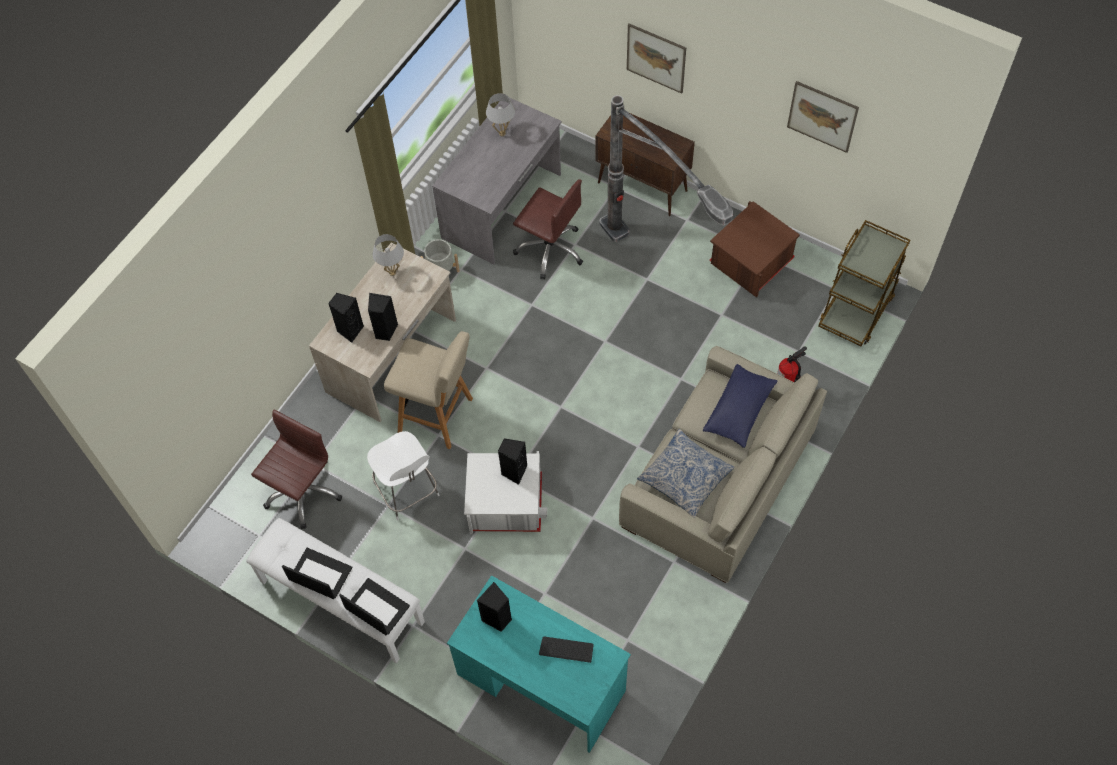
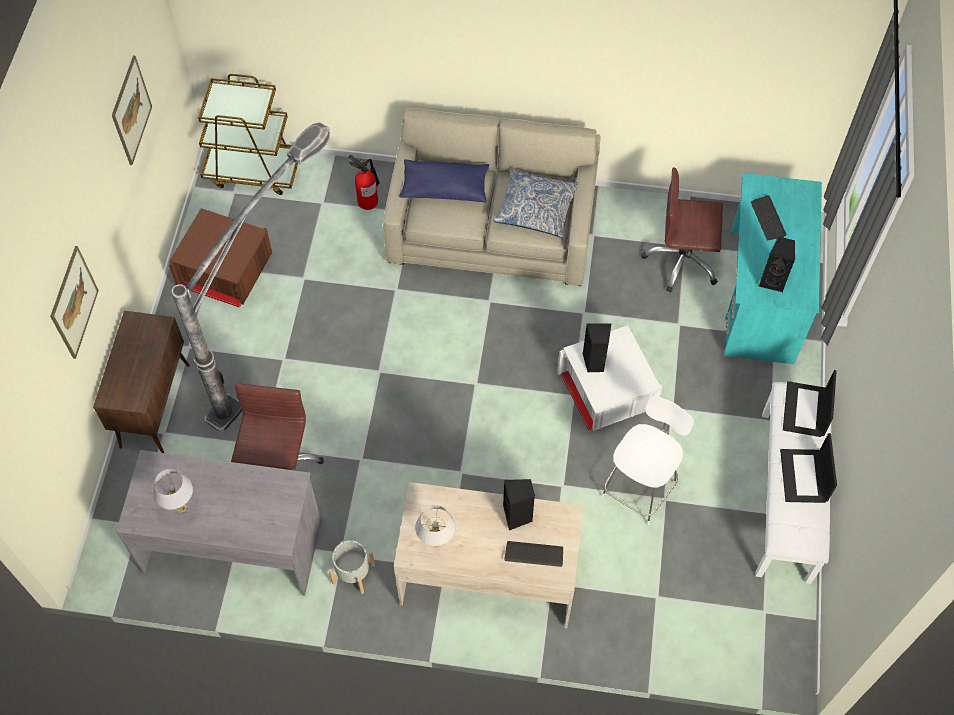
camera: 115 degrees left, 0 degrees up
(302, 491) = (694, 592): brown office chair -> brown office chair (682, 261)
(349, 330) = (534, 554): black speaker -> keyboard
(438, 416) = (541, 495): beige stool -> none

